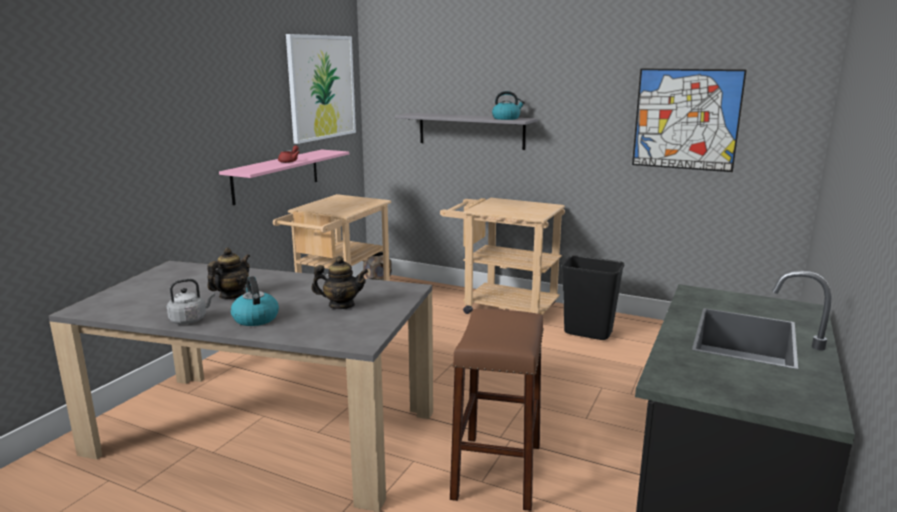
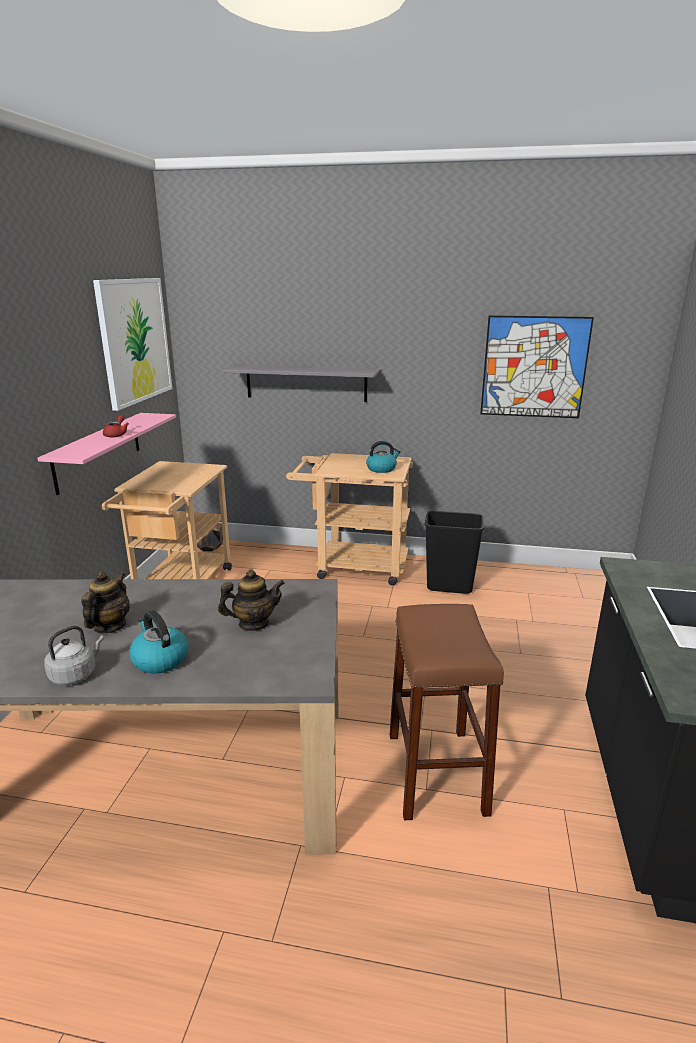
camera: 15 degrees left, 5 degrees up
(506, 118) = (349, 370): kettle -> kettle (382, 469)

